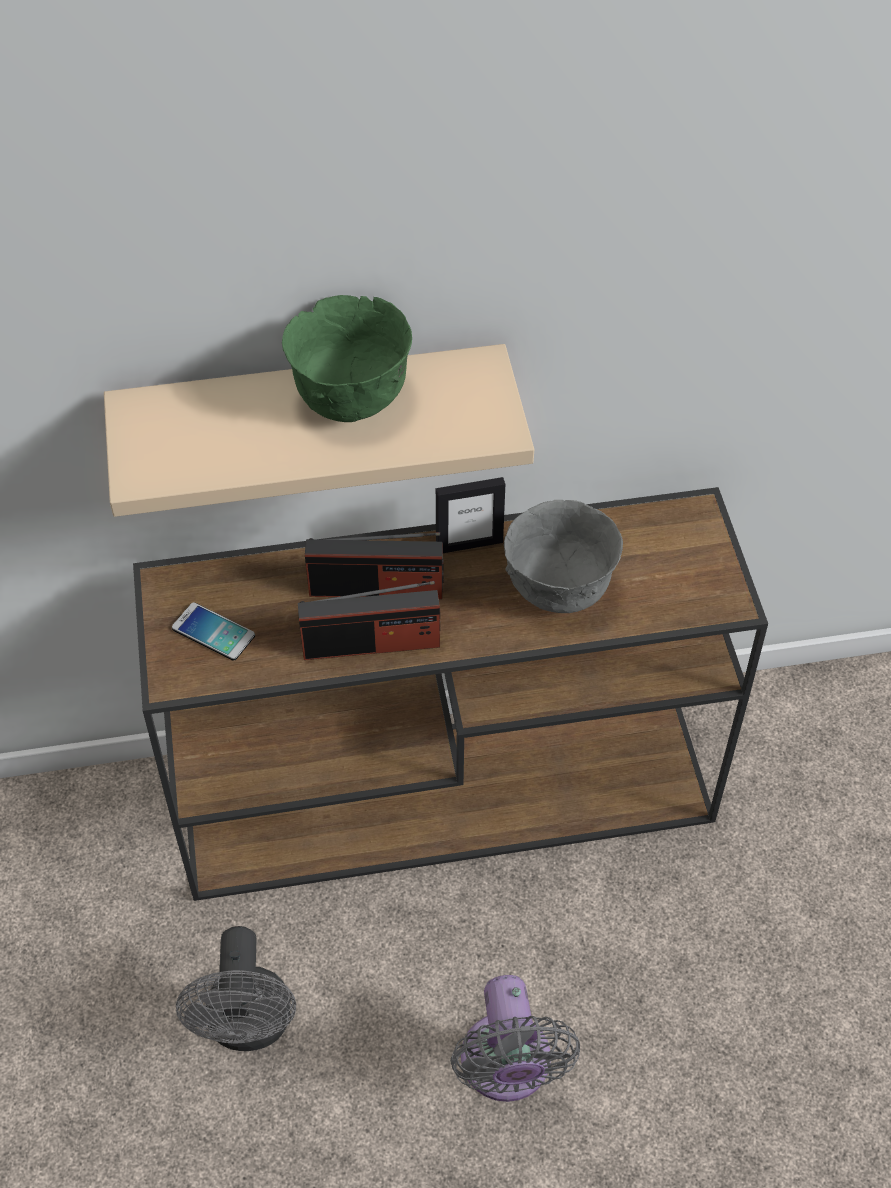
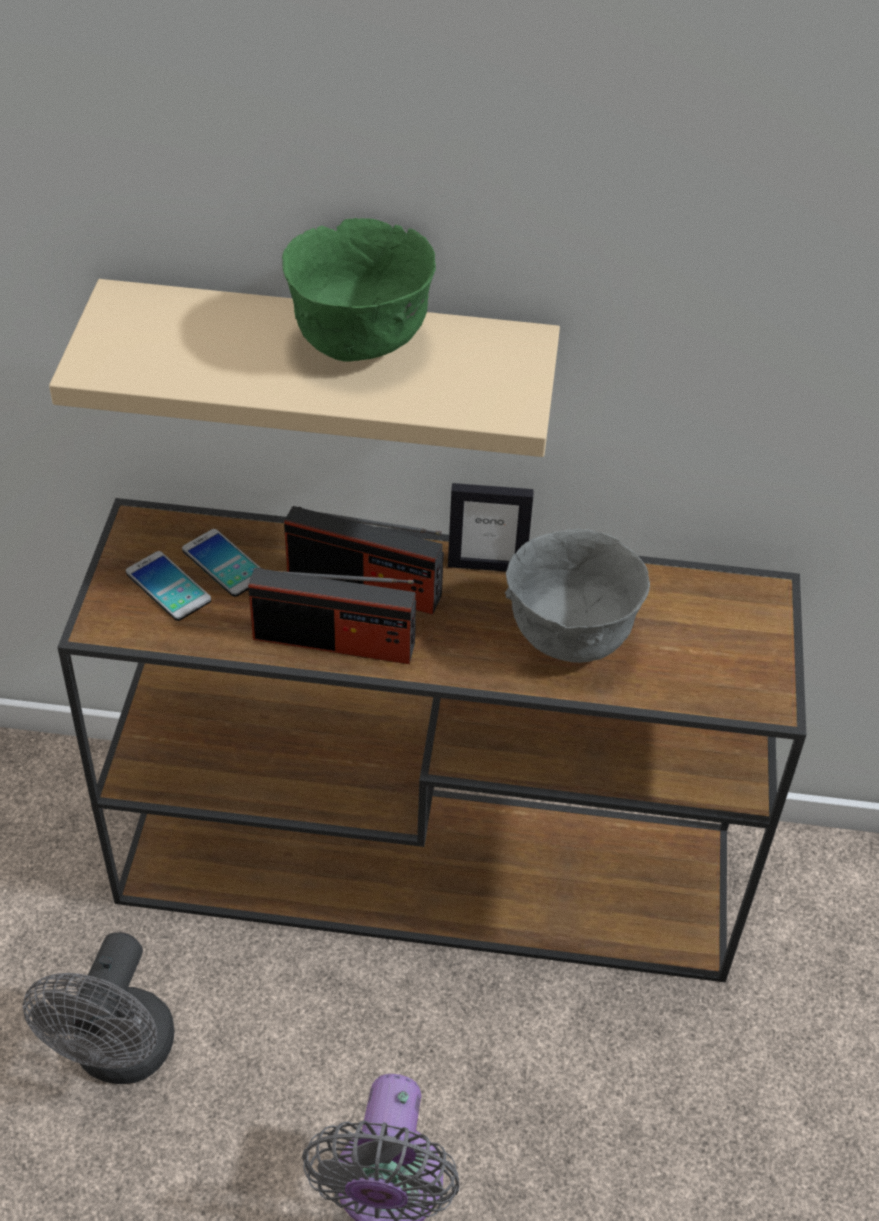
camera: 15 degrees right, 5 degrees down
(252, 599) = (224, 563): none -> phone

